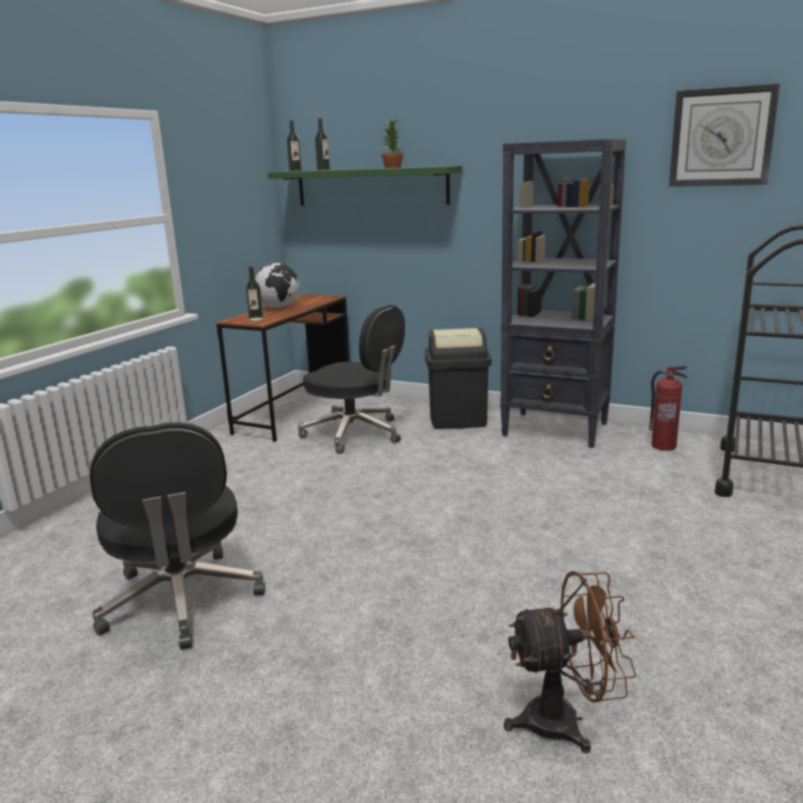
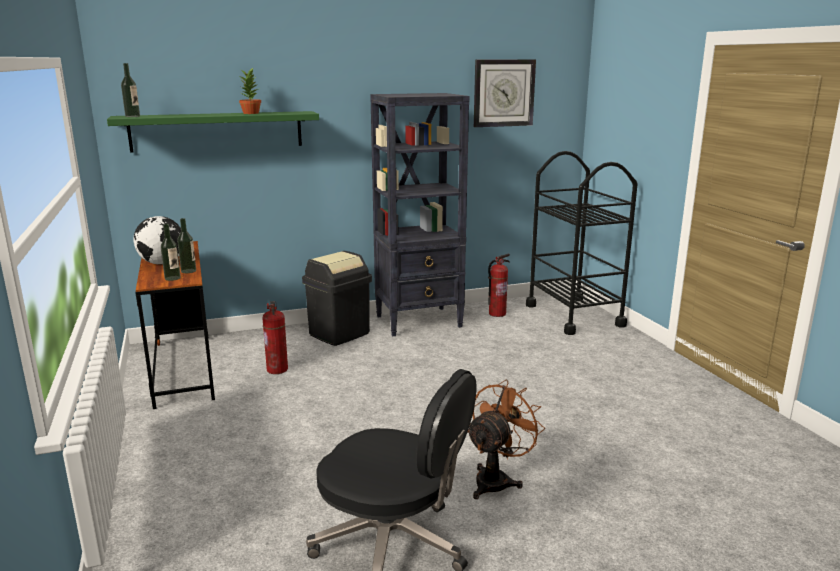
camera: 45 degrees left, 0 degrees up
(323, 170) = (172, 115): bottle -> bottle (188, 271)
(355, 434) = (278, 370): black office chair -> fire extinguisher
(566, 721) = (698, 479): brown fan -> brown fan (497, 479)

